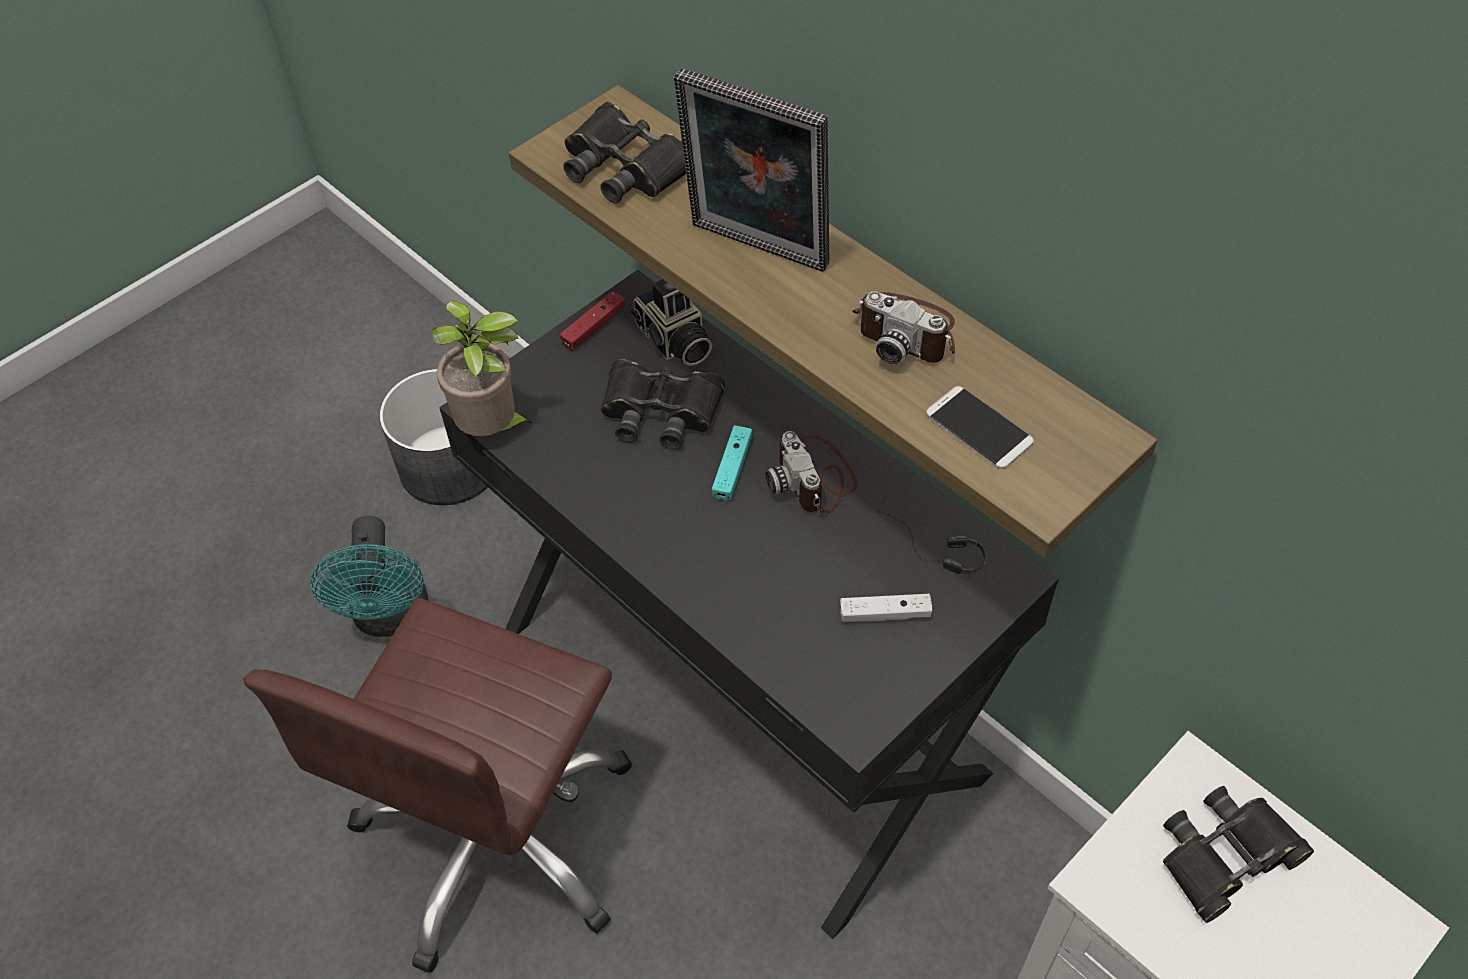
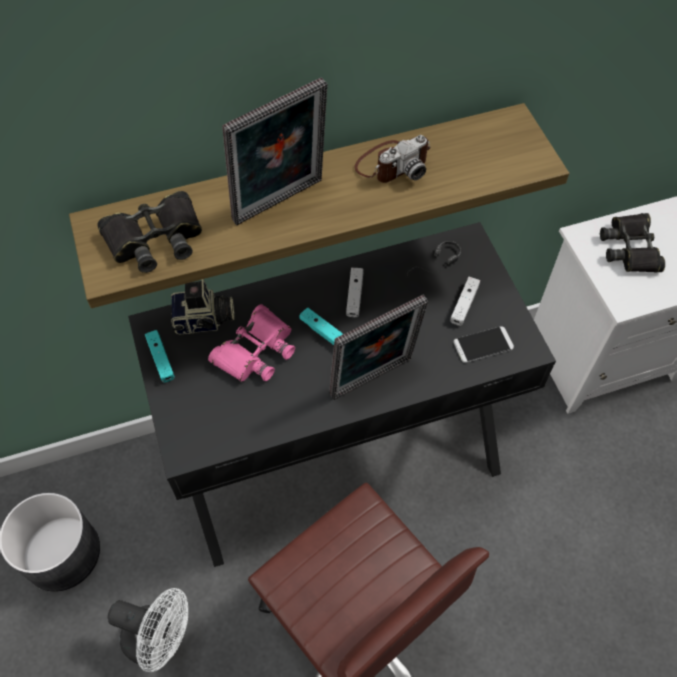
camera: 65 degrees left, 5 degrees up
(390, 617) = (161, 639): turquoise fan -> white fan
(493, 430) = (209, 451): potted plant -> none
(594, 327) = (161, 359): red game controller -> turquoise game controller
(660, 410) = (255, 350): black binoculars -> pink binoculars
(688, 555) = (373, 381): none -> picture frame
(814, 478) = (354, 295): camera -> white game controller
(979, 428) = (480, 165): phone -> phone (483, 345)

